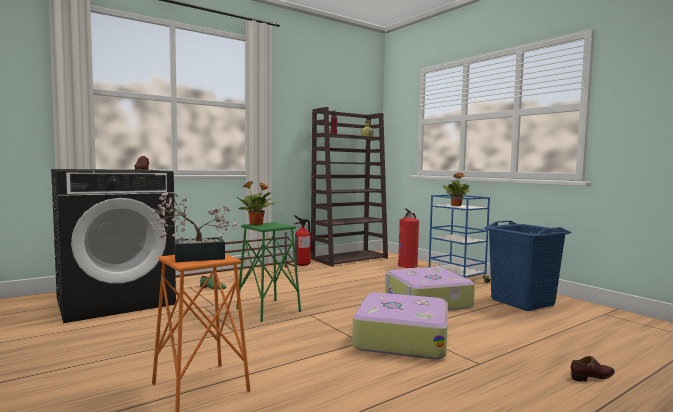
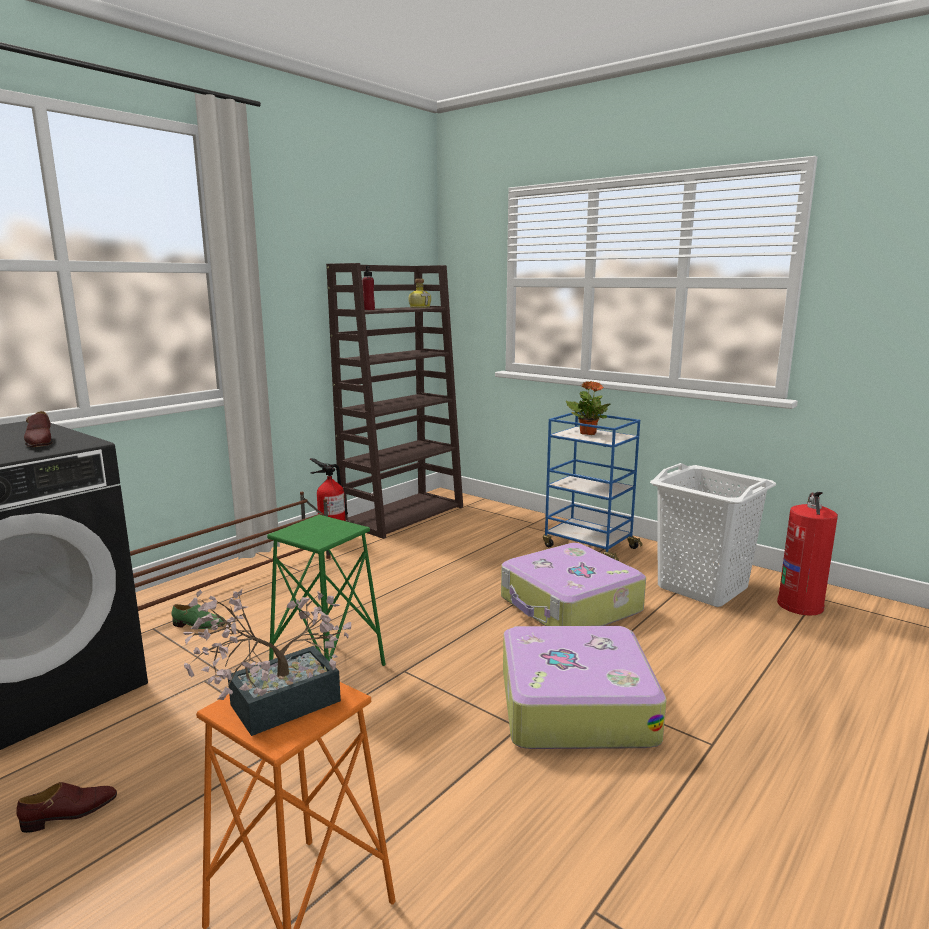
camera: 15 degrees left, 10 degrees up
(256, 224) = (295, 530): potted plant -> none
(408, 265) = (502, 521): fire extinguisher -> fire extinguisher (800, 605)
(522, 302) = (702, 587): blue laundry basket -> white laundry basket
(593, 377) = (868, 742): brown shoe -> brown shoe (70, 813)

